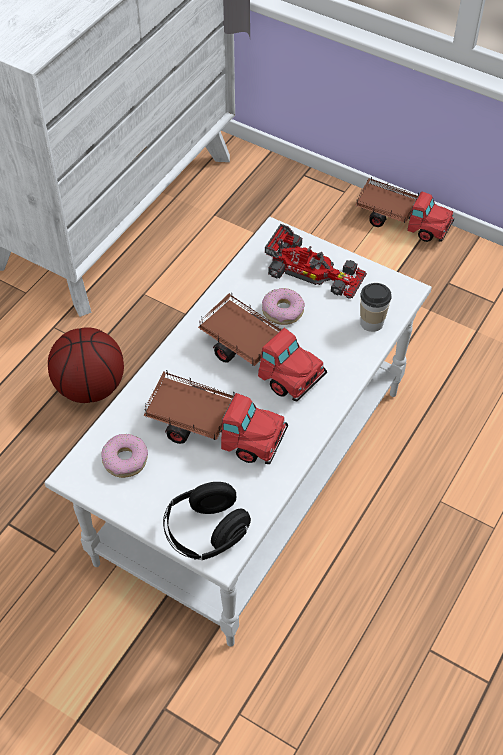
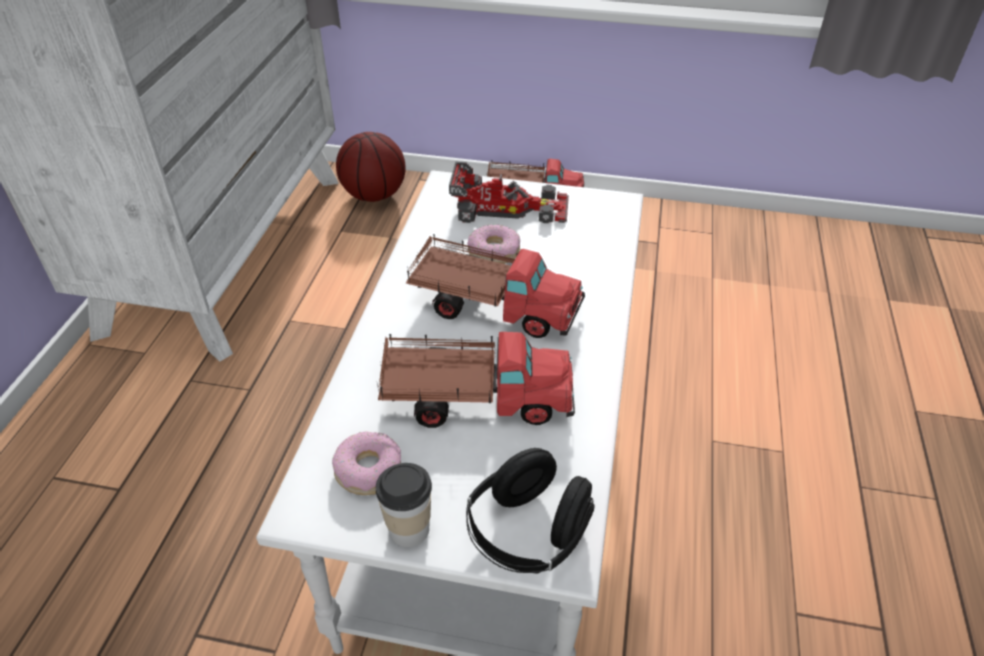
camera: 20 degrees left, 10 degrees down
(91, 387) = (258, 433): basketball -> basketball (375, 195)
(371, 323) = (601, 240): cup -> cup (409, 529)

